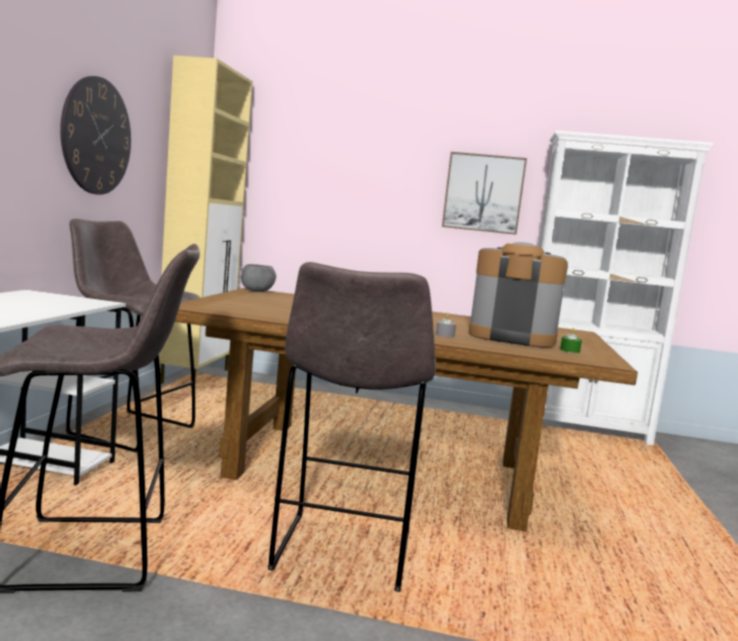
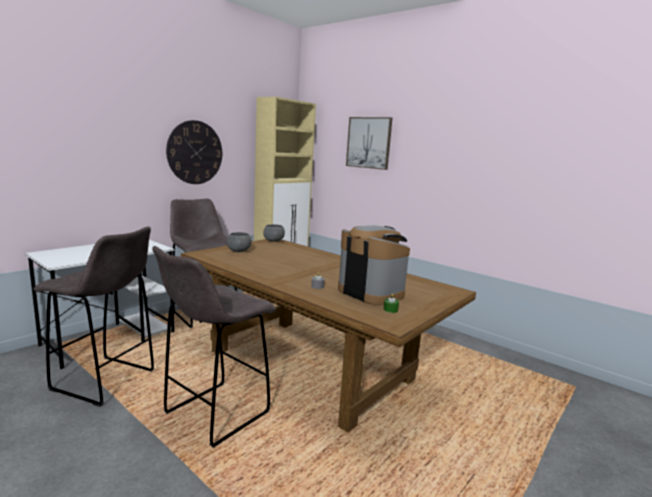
camera: 30 degrees right, 5 degrees up
(243, 303) = (239, 251): none -> grey bowl
(483, 193) = (454, 172): picture -> picture (369, 143)
(581, 428) = (516, 361): white bookcase -> none

